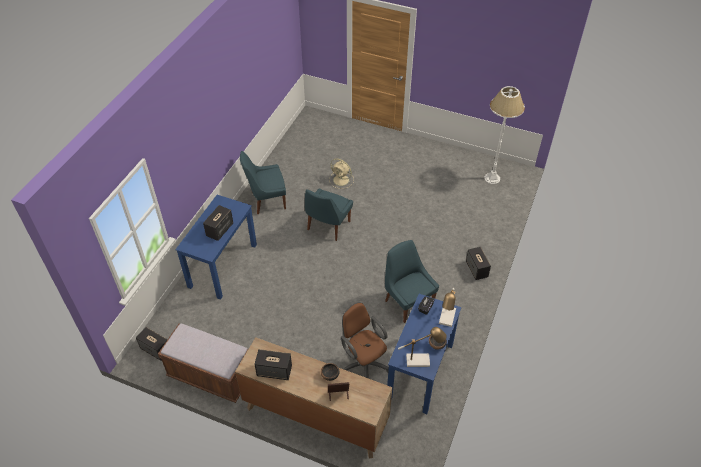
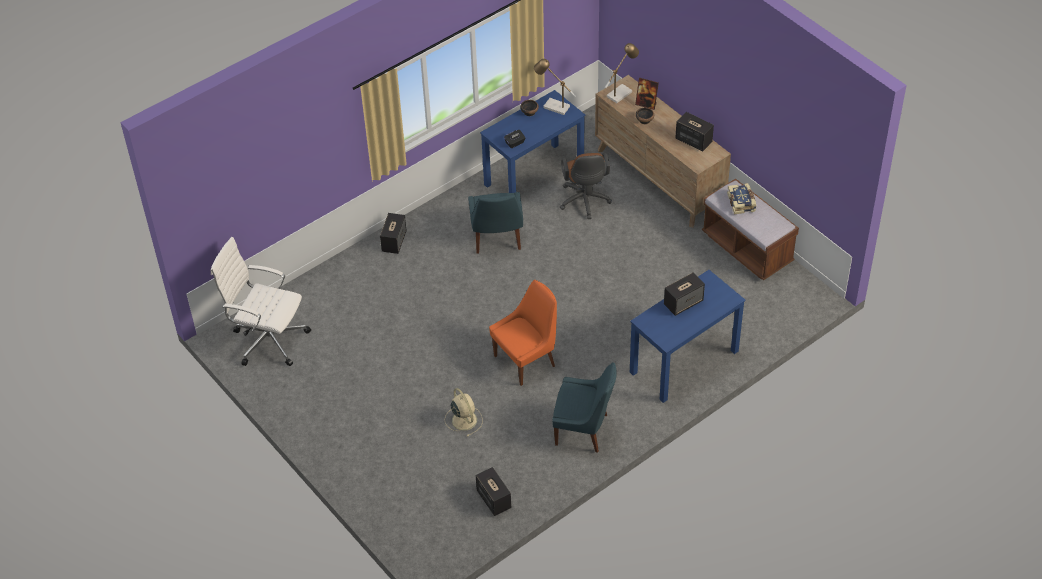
camera: 150 degrees left, 0 degrees up
(156, 349) = (797, 295): speaker -> speaker (493, 499)
(213, 353) = (742, 202): none -> book
(327, 226) = (526, 360): blue chair -> orange chair
(447, 319) = (502, 127): table lamp -> table lamp (621, 92)
(492, 178) = (268, 339): white floor lamp -> white office chair

